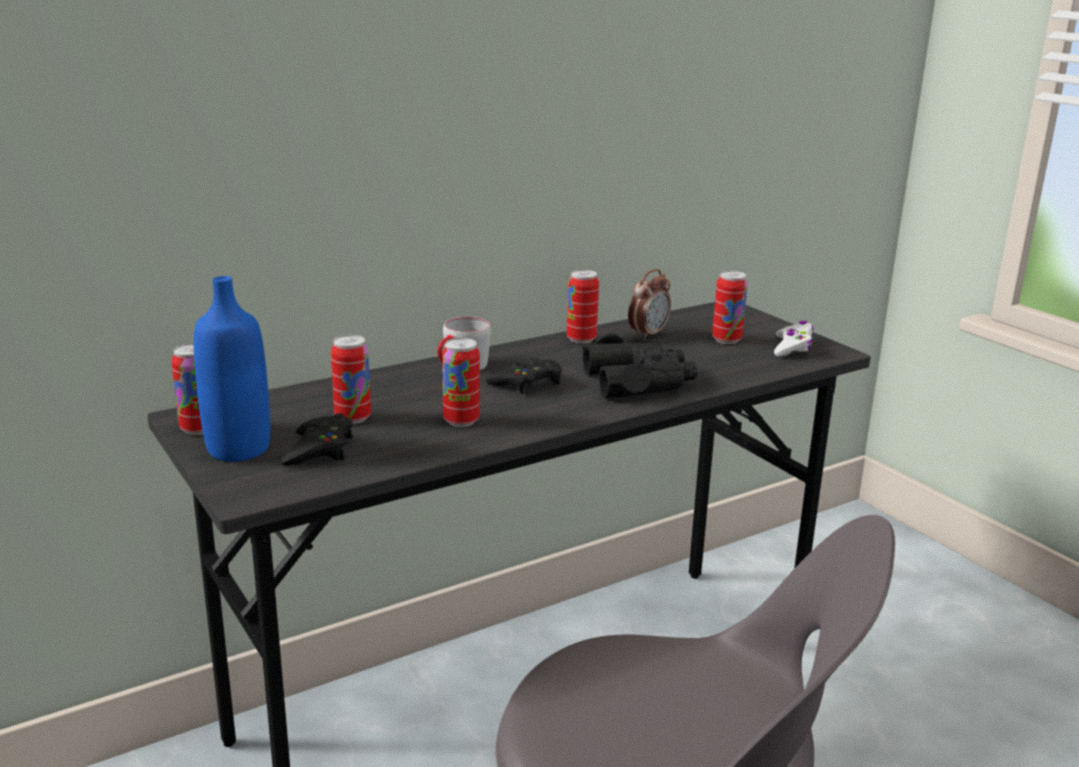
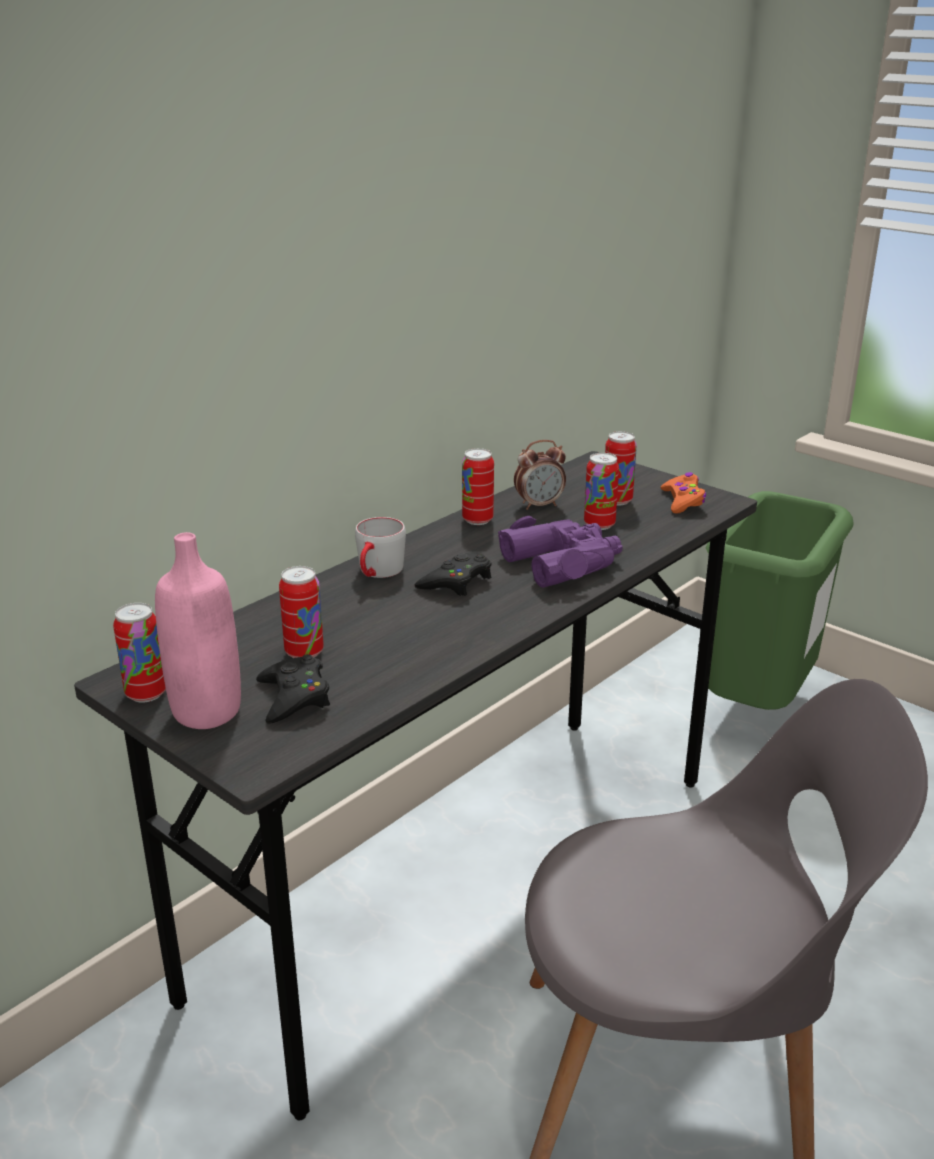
camera: 15 degrees left, 5 degrees up
(238, 449) = (206, 711): blue bottle -> pink bottle
(461, 421) = (418, 637): can -> can (599, 525)
(639, 381) = (563, 562): black binoculars -> purple binoculars
(648, 335) = (539, 505): alarm clock -> alarm clock turned 45 degrees clockwise
(792, 347) = (683, 501): white game controller -> orange game controller
(892, 590) = (758, 708): none -> green trash can

